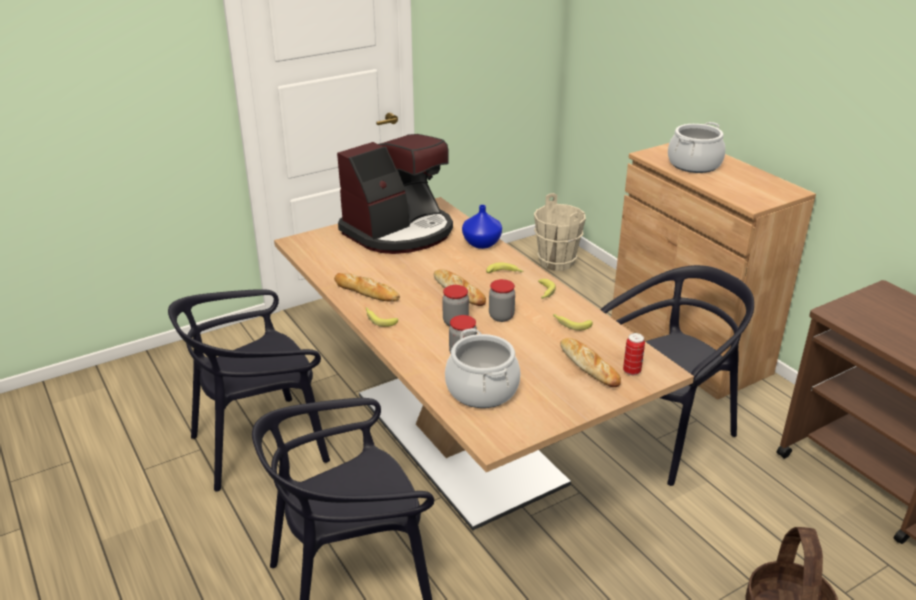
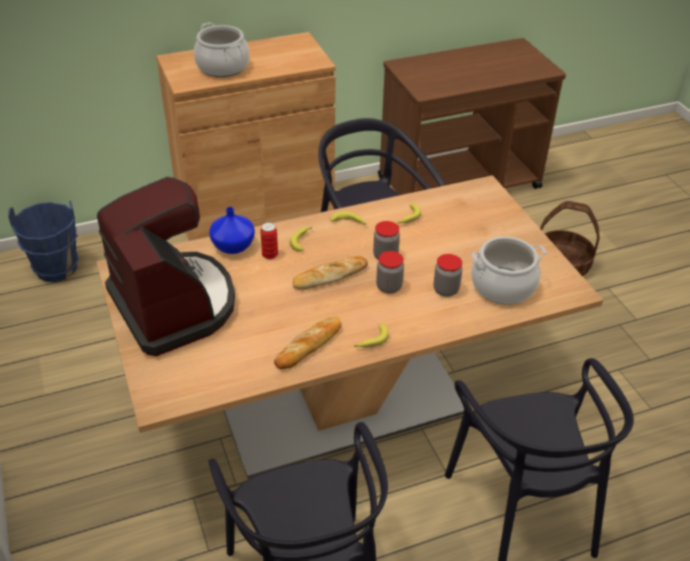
camera: 80 degrees left, 10 degrees up
(556, 262) = (56, 269): beige bucket -> blue bucket
(589, 366) = (474, 221): bread -> none
(631, 371) = (483, 201): can -> can (270, 255)

